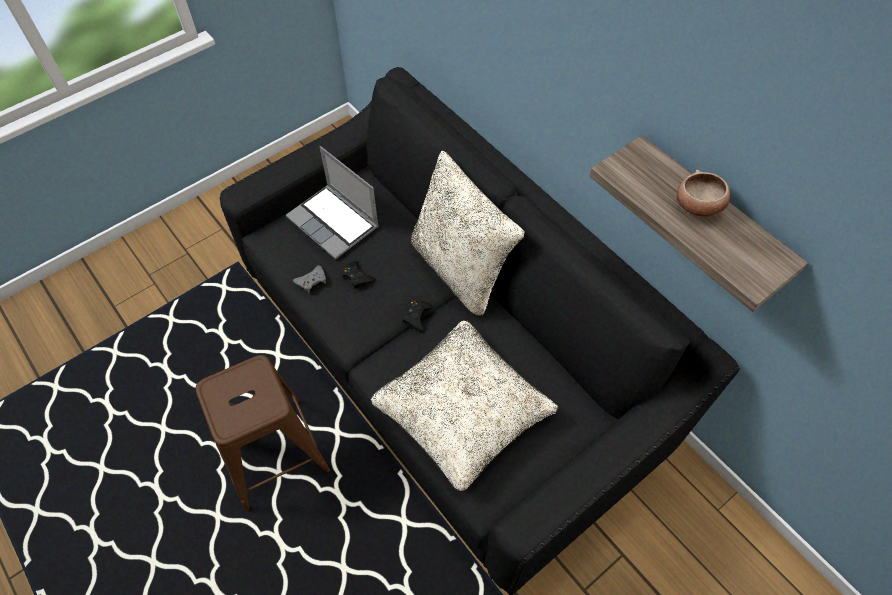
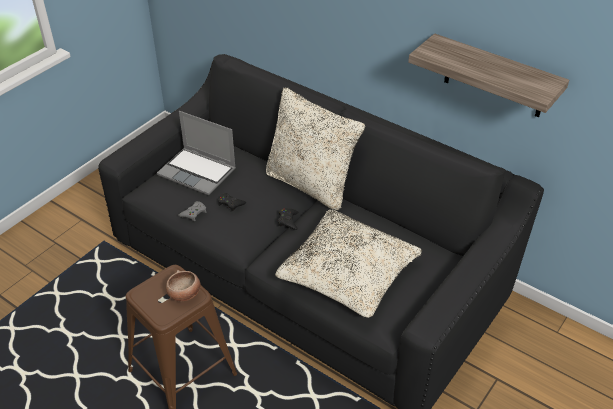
camera: 15 degrees left, 15 degrees down
(698, 206) = (488, 63): bowl -> bowl (184, 294)

